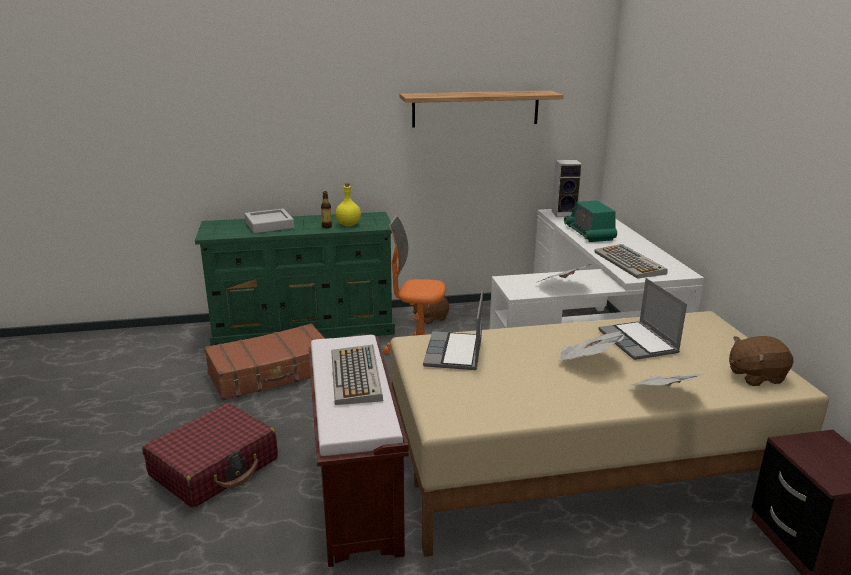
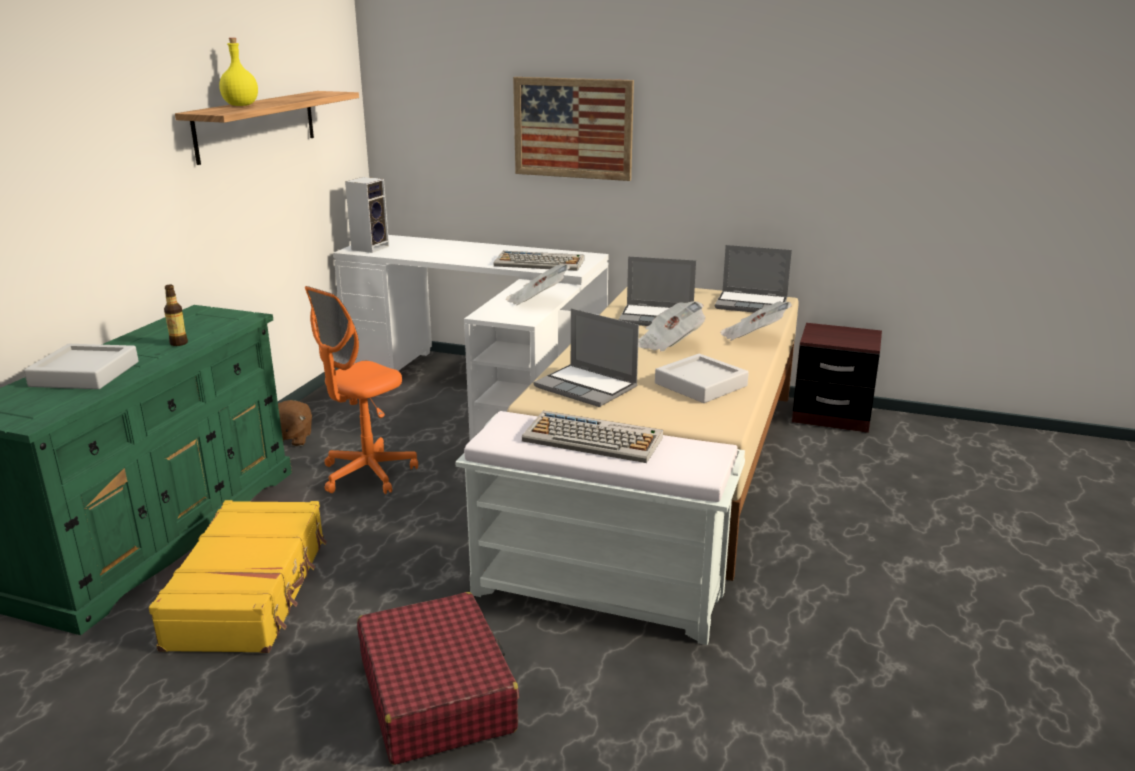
camera: 60 degrees left, 0 degrees up
(272, 373) = (250, 591): brown suitcase -> yellow suitcase
(348, 225) = (201, 331): yellow bottle -> yellow bottle (241, 105)
(357, 494) = (600, 593): brown bench -> white bench
(516, 395) = (700, 385): none -> grey tray
(589, 233) = (443, 255): radio -> none
(705, 152) = (573, 128): none -> picture
(755, 376) = (752, 304): brown plush toy -> laptop

